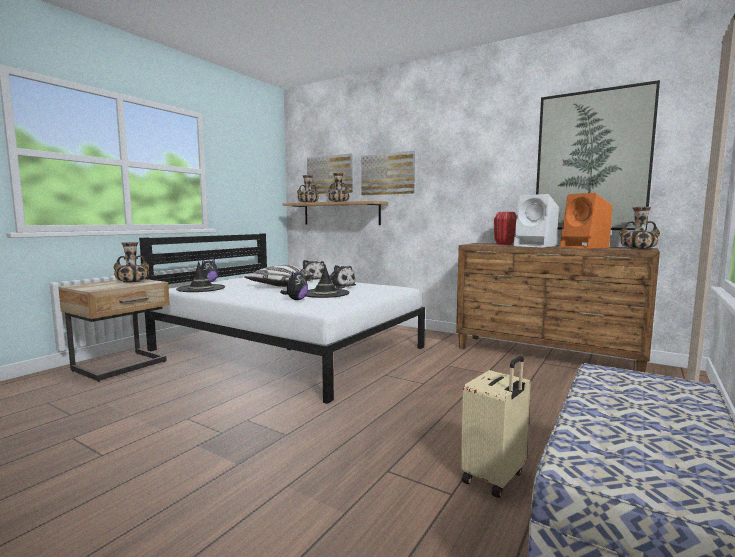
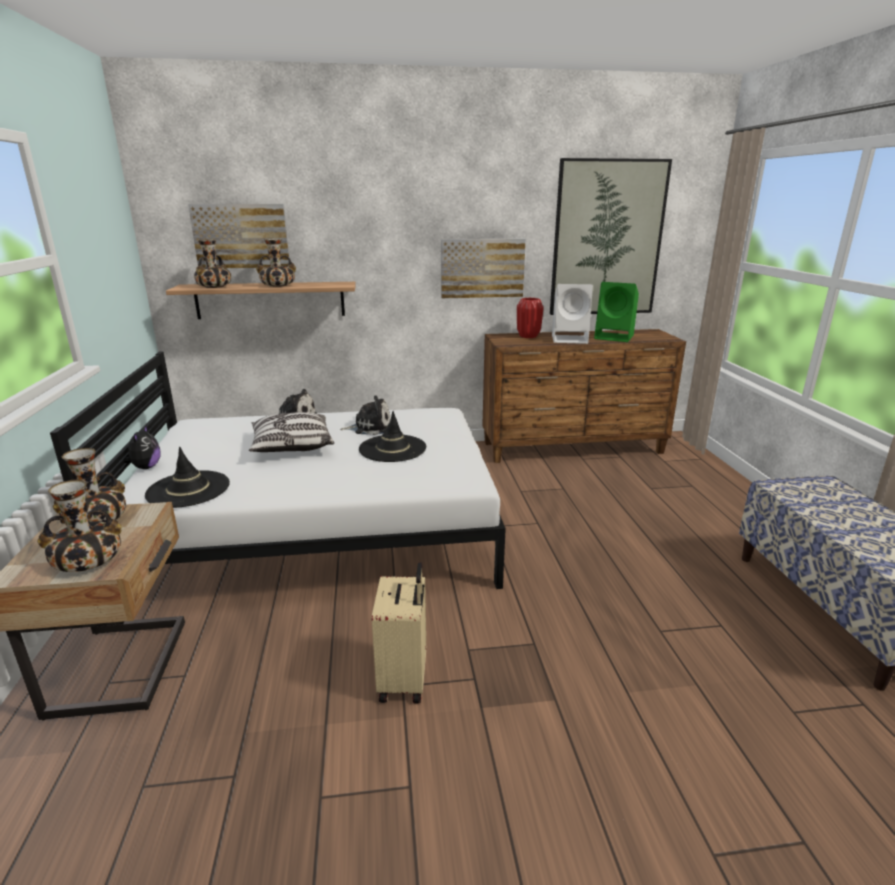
camera: 40 degrees left, 15 degrees up
(296, 300) = (394, 473): plush toy -> none
(388, 174) = (352, 240): picture -> picture (482, 268)
(494, 478) = (720, 596): beige suitcase -> beige suitcase (405, 680)
(585, 247) = (615, 337): orange speaker -> green speaker
(637, 248) = (652, 333): vase -> vase (87, 561)

